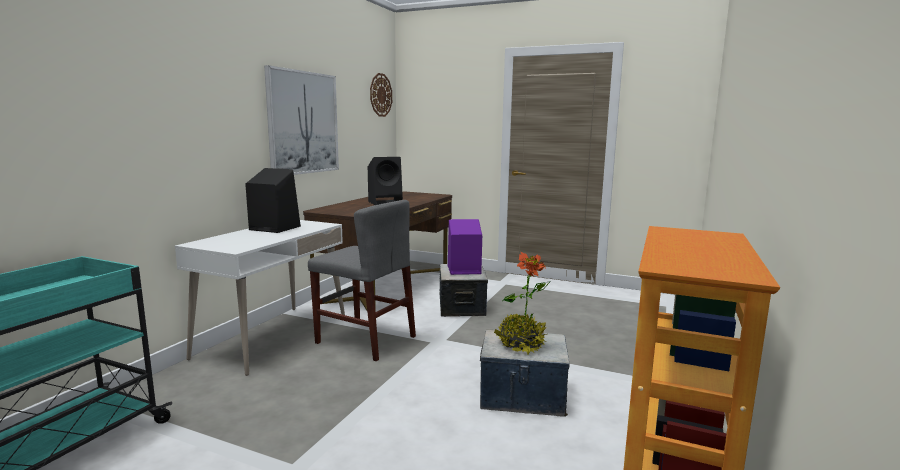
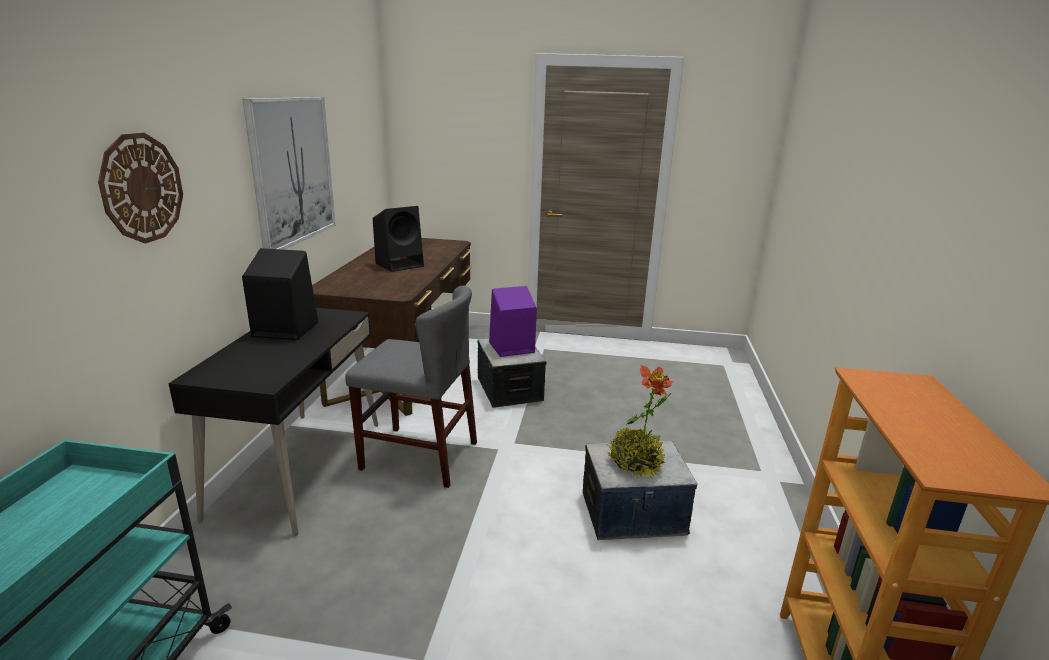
camera: 15 degrees left, 10 degrees up
(273, 337) = (299, 467): white desk -> black desk
(380, 95) = (370, 111): wall clock -> wall clock (142, 188)

